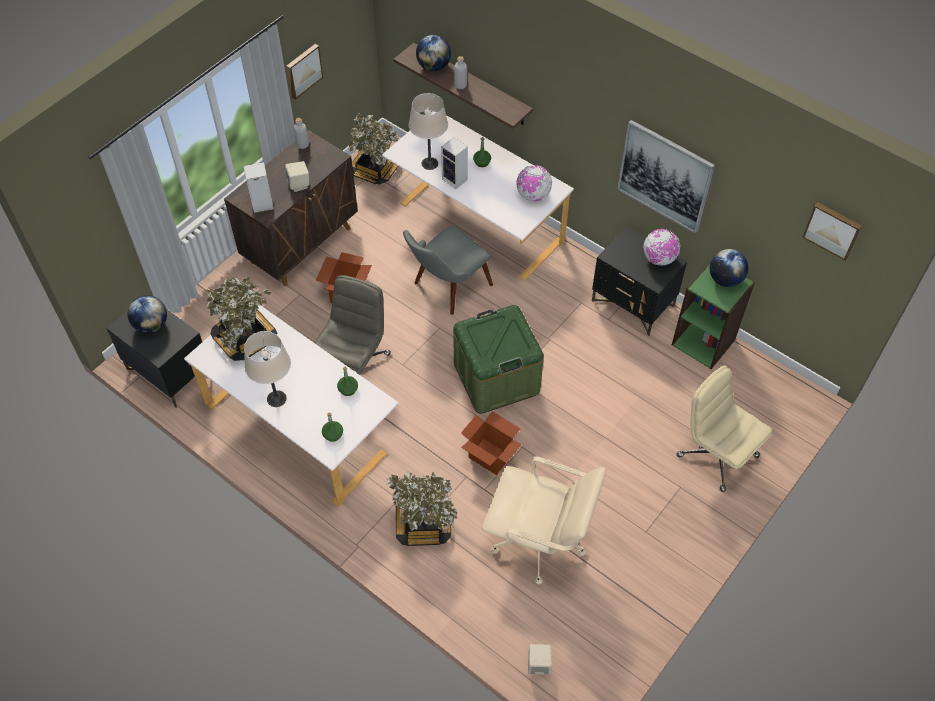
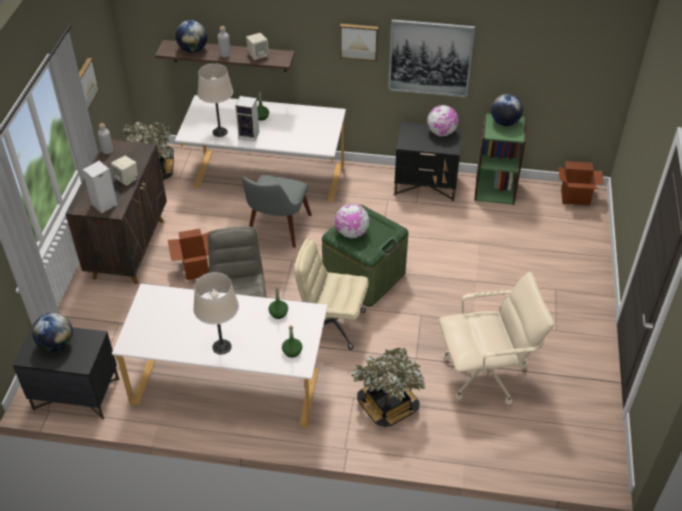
camera: 30 degrees left, 10 degrees down
(245, 338) = (158, 314): potted plant -> none
(490, 457) = (402, 333): cardboard box -> cardboard box (575, 197)
(533, 195) = (319, 124): globe -> globe (351, 233)
(539, 664) = (555, 462): beige speaker -> beige speaker (258, 55)
(716, 455) = (562, 257): beige office chair -> beige office chair (332, 324)
(833, 229) = (585, 37): picture -> picture (359, 41)

